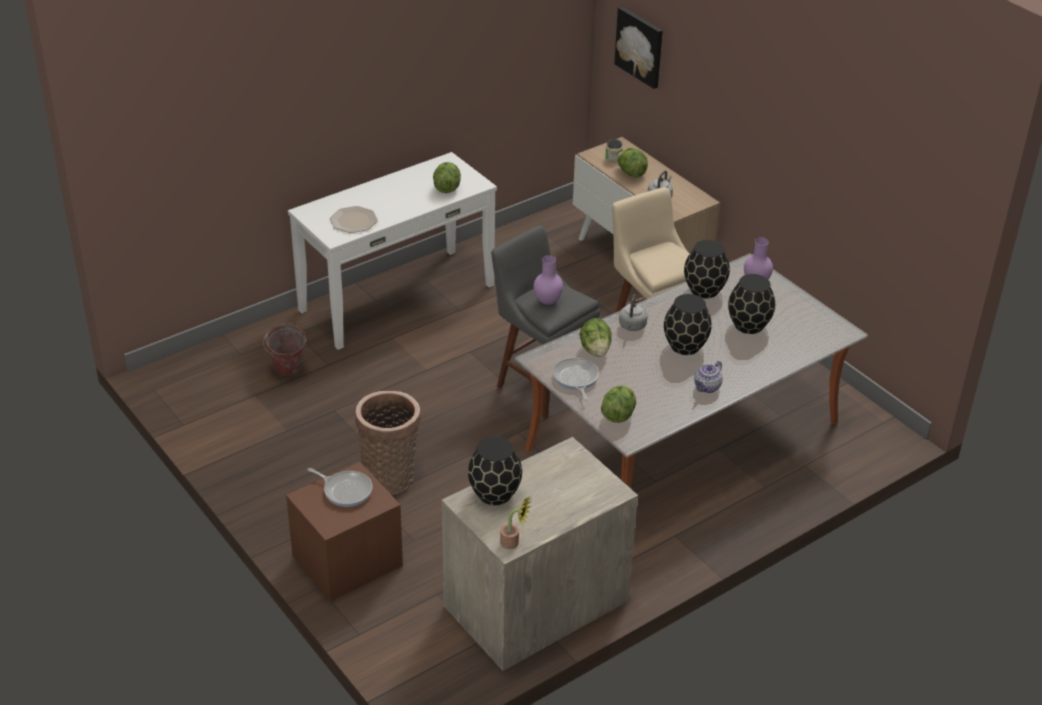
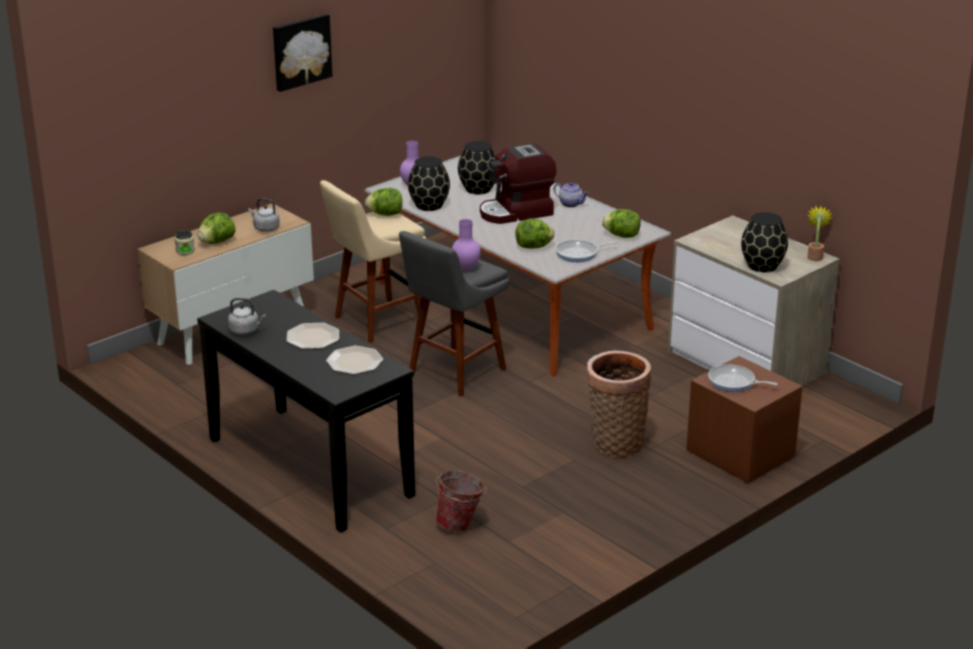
camera: 95 degrees left, 10 degrees down
(345, 490) = (734, 382): frying pan -> frying pan turned 90 degrees counterclockwise
(397, 297) = (309, 467): white console table -> black console table
(401, 202) = (312, 337): none -> plate
(447, 188) = (279, 314): lettuce -> lettuce (385, 214)
(632, 326) = (493, 233): grey kettle -> grey kettle (246, 330)
(640, 46) = (138, 132): picture -> picture (301, 51)
(685, 346) = (516, 212): black vase -> coffee machine

